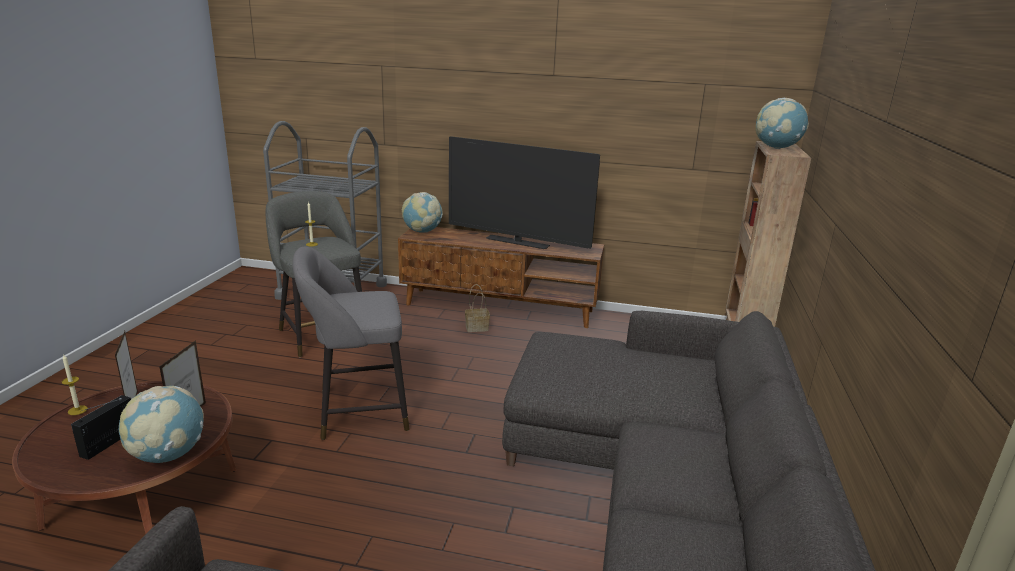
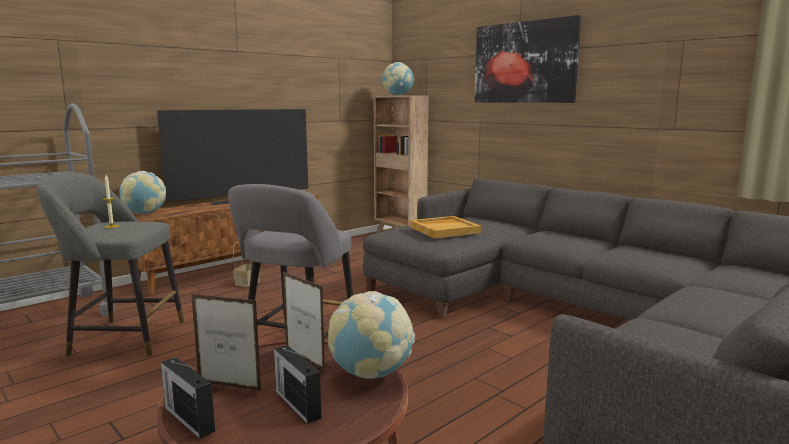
camera: 55 degrees left, 10 degrees down
(77, 410) = (188, 418): candle -> radio
(597, 365) = (444, 229): none -> beige tray
(881, 144) = (524, 62): none -> picture

